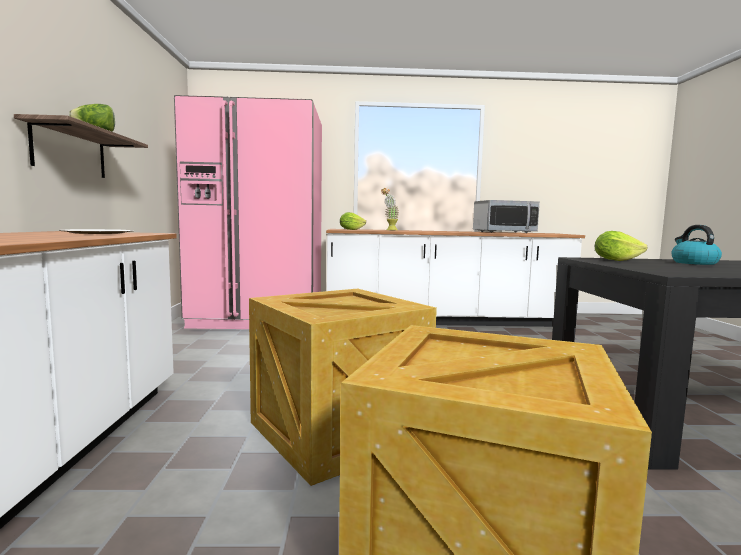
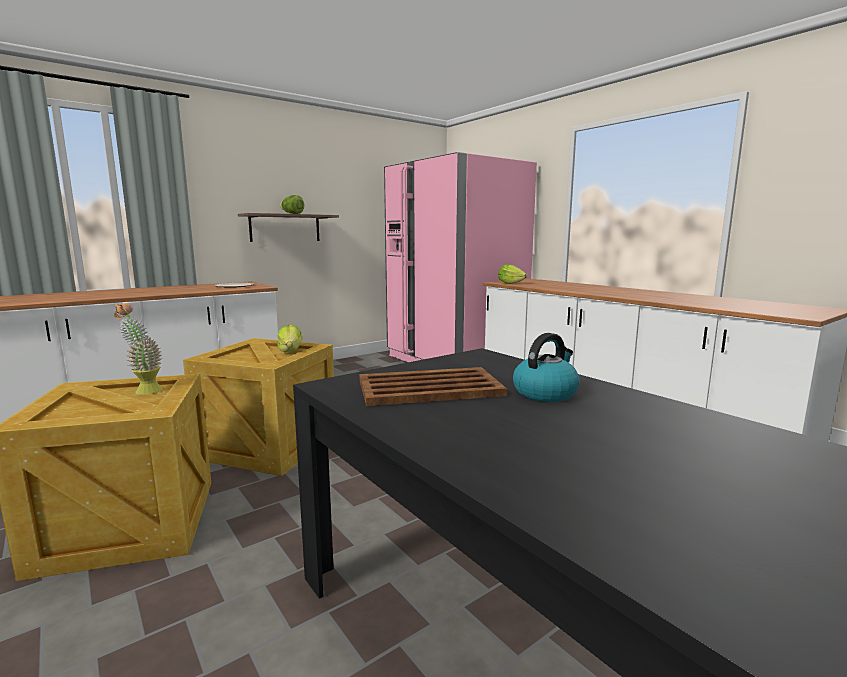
camera: 55 degrees right, 5 degrees up
(389, 230) = (563, 285): potted plant -> potted plant (143, 390)
(504, 232) = (718, 300): microwave -> none
(615, 260) = (487, 365): lettuce -> lettuce (290, 351)
(682, 268) = (428, 388): none -> brown tray

